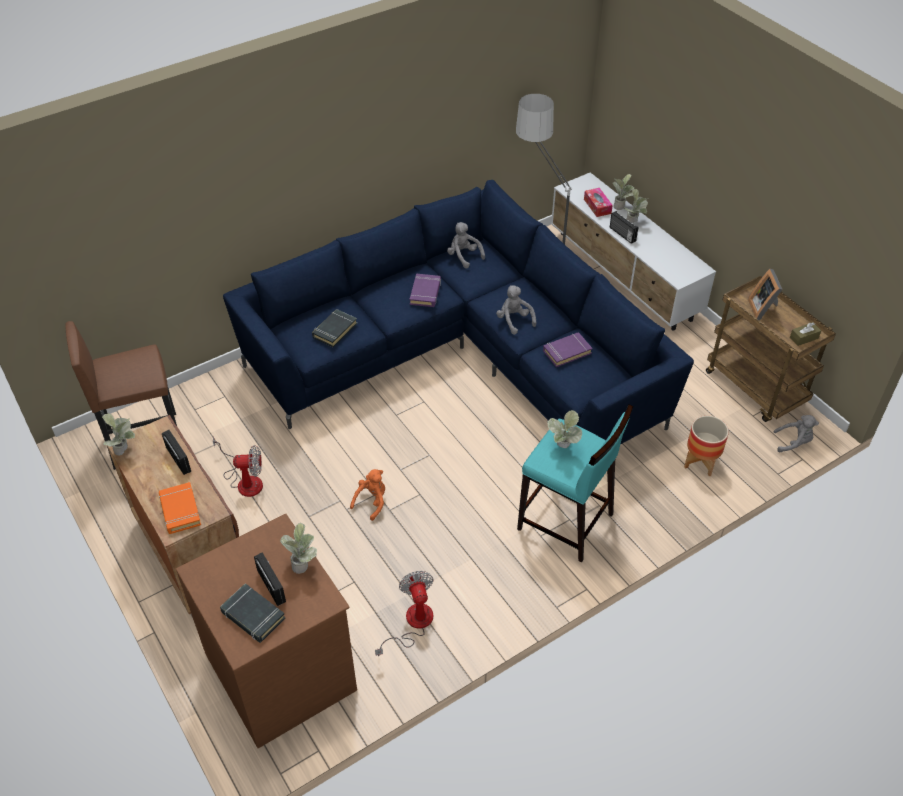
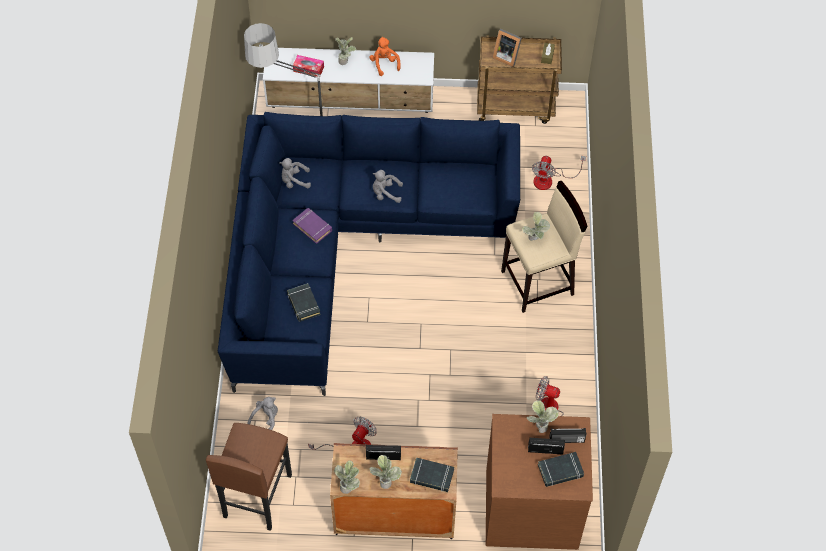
camera: 55 degrees left, 10 degrees up
(180, 510) = (431, 476): orange book -> black book
(372, 502) = (434, 381): orange plush toy -> orange plush toy (384, 64)
(566, 352) = (441, 184): purple book -> none
(566, 523) = (538, 283): turquoise stool -> beige stool
(620, 205) = (320, 55): potted plant -> potted plant (385, 480)
(622, 234) = (351, 76): radio -> radio (566, 440)
(701, 462) = (549, 180): planter -> fan
(793, 442) = (573, 121): grey plush toy -> grey plush toy (266, 419)

